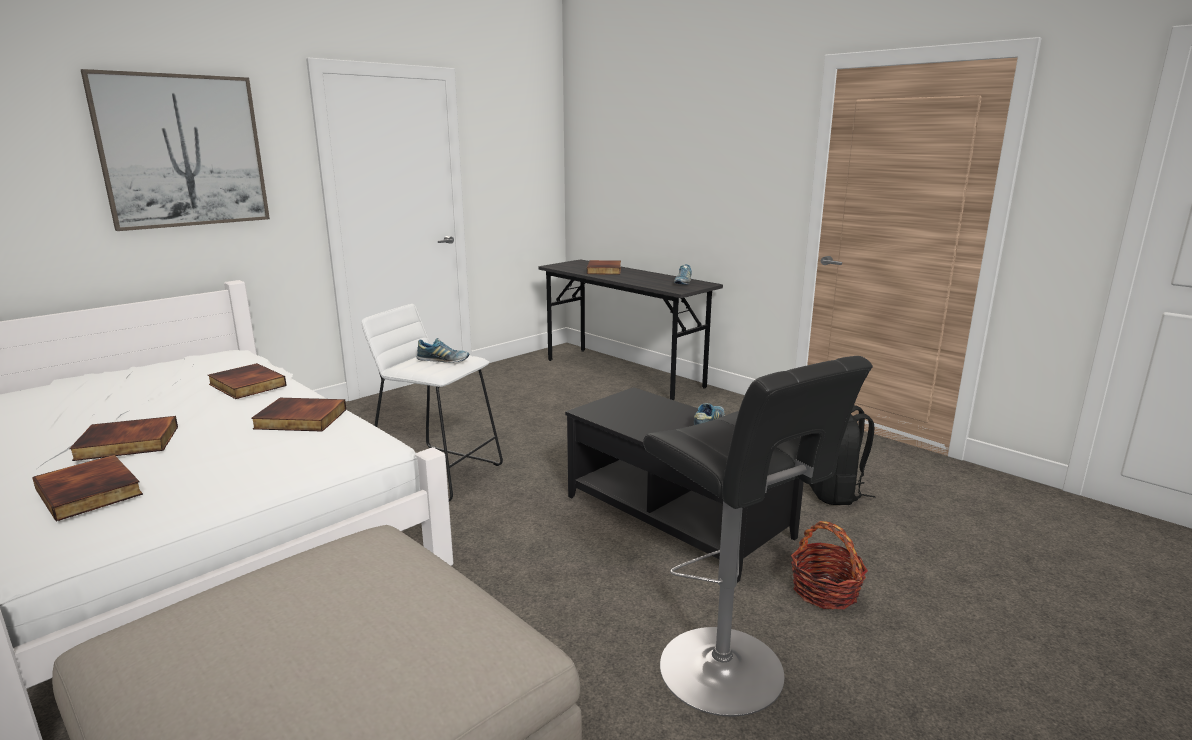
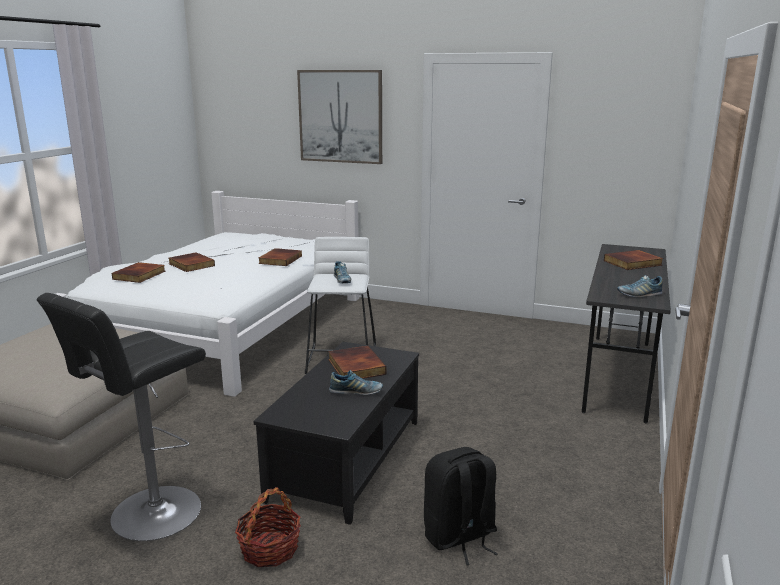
camera: 65 degrees right, 0 degrees up
(299, 419) = (242, 282): book -> book (355, 366)

